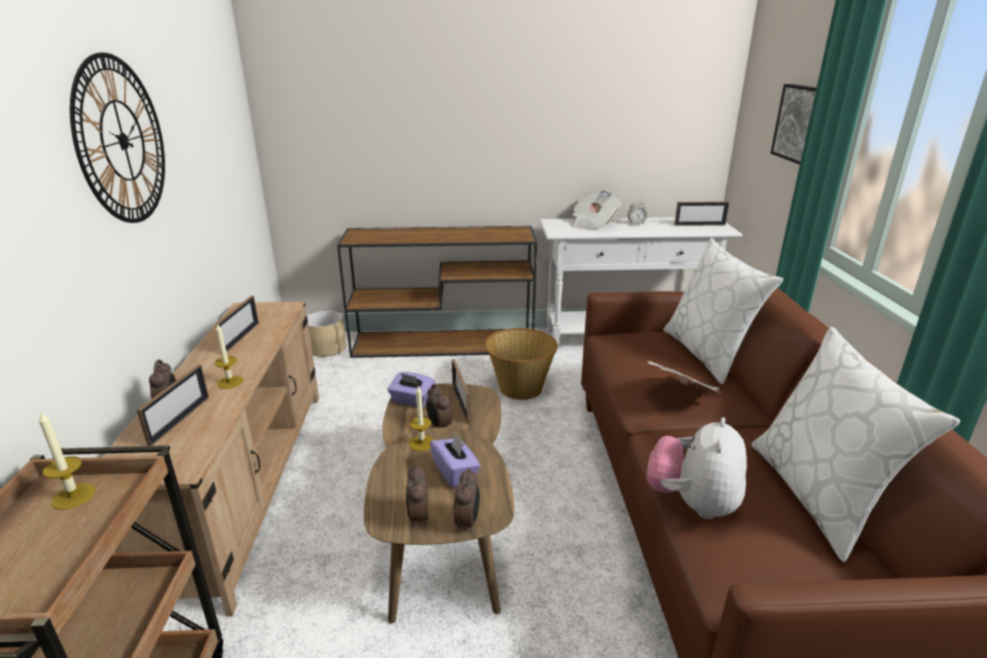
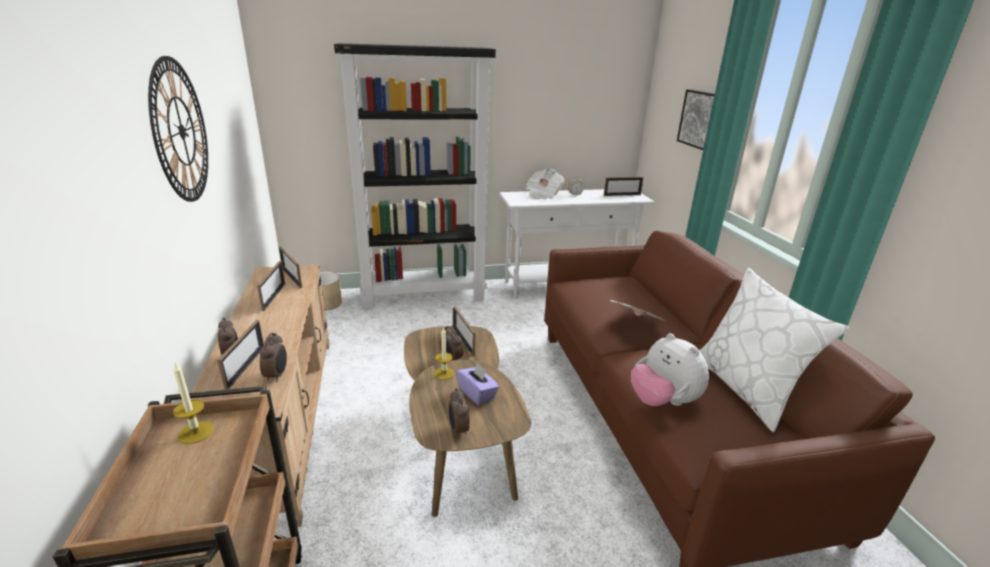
camera: 10 degrees left, 0 degrees up
(230, 382) = (278, 334): candle -> none
(268, 316) = (291, 278): none -> picture frame
(412, 400) = (423, 341): purple tissue box -> none
(445, 343) = (424, 294): brown console table -> black bookcase
(468, 522) = (497, 430): alarm clock -> alarm clock (277, 375)
(519, 388) = (493, 327): basket -> none
(692, 503) = (663, 401): plush toy -> plush toy turned 45 degrees counterclockwise
(707, 353) = (645, 292): white pillow -> none

